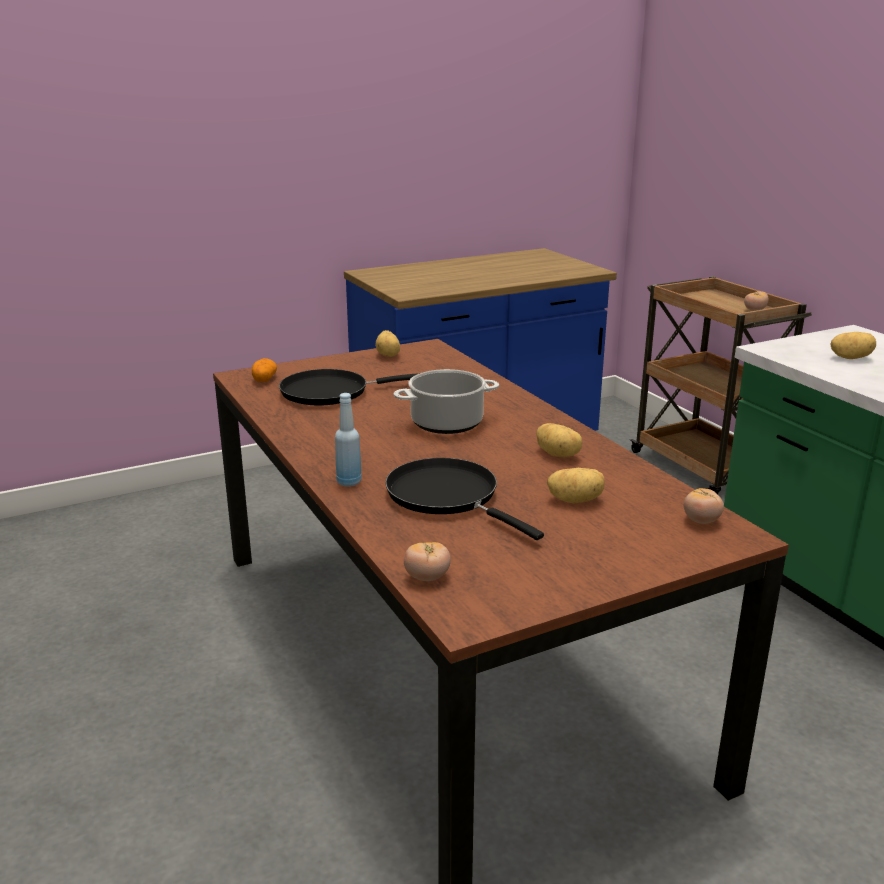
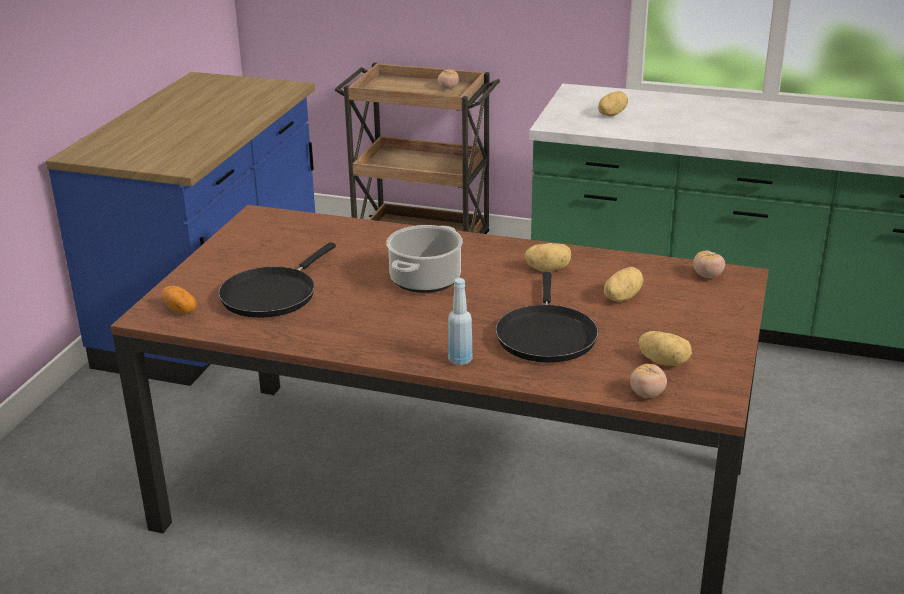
camera: 45 degrees left, 5 degrees up
(388, 355) = (241, 238): potato -> potato (664, 362)
(448, 496) = (546, 335): black frying pan -> black frying pan turned 90 degrees counterclockwise

